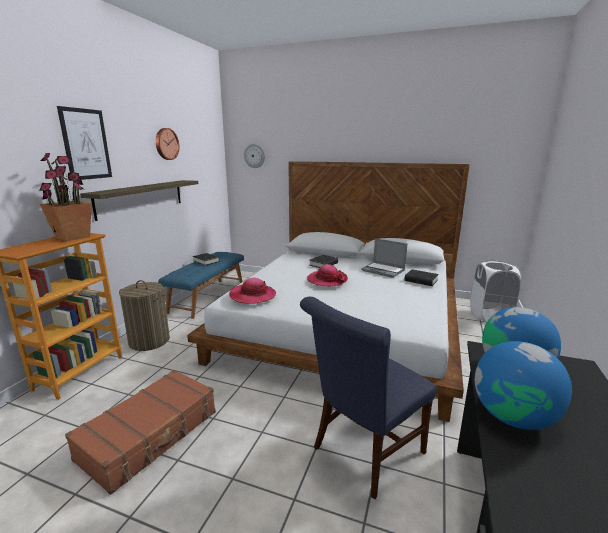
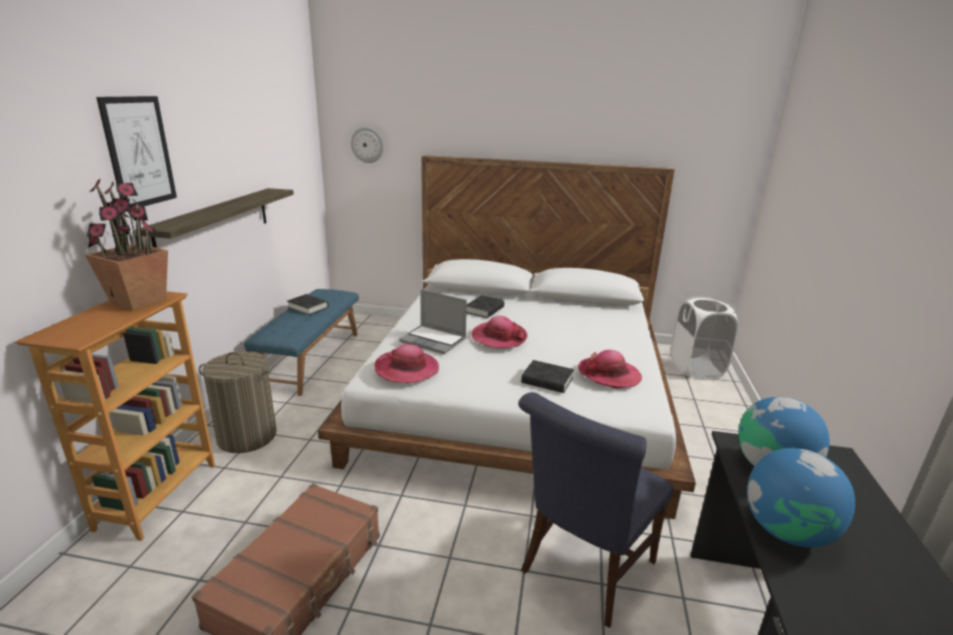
camera: 10 degrees left, 5 degrees up
(166, 144) = (244, 136): wall clock -> none
(384, 270) = (568, 318): laptop -> laptop (434, 340)
(403, 306) = (609, 375): none -> hat
(421, 280) = (620, 332): black book -> black book (547, 381)

